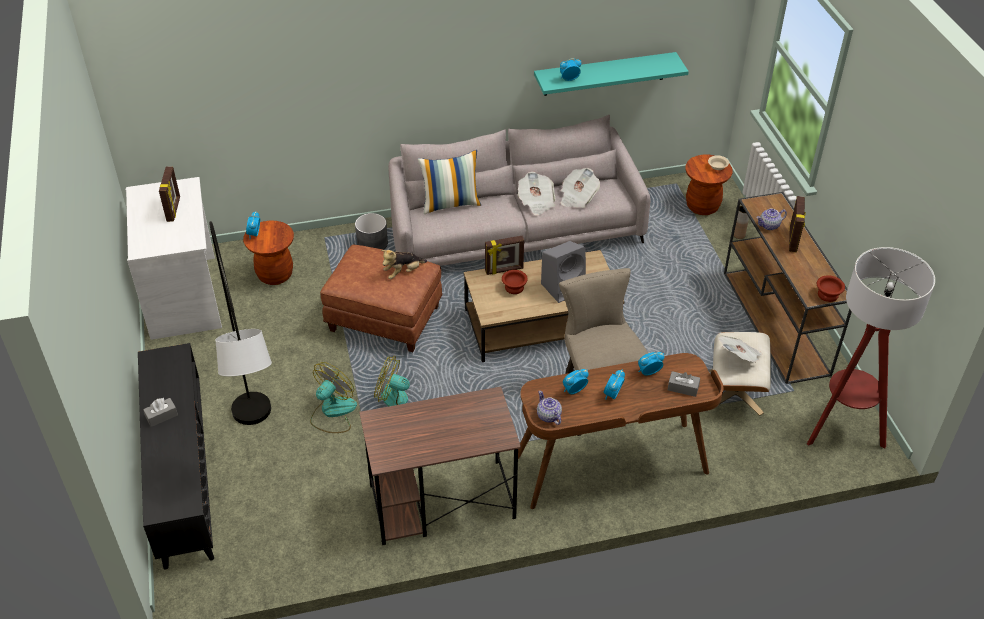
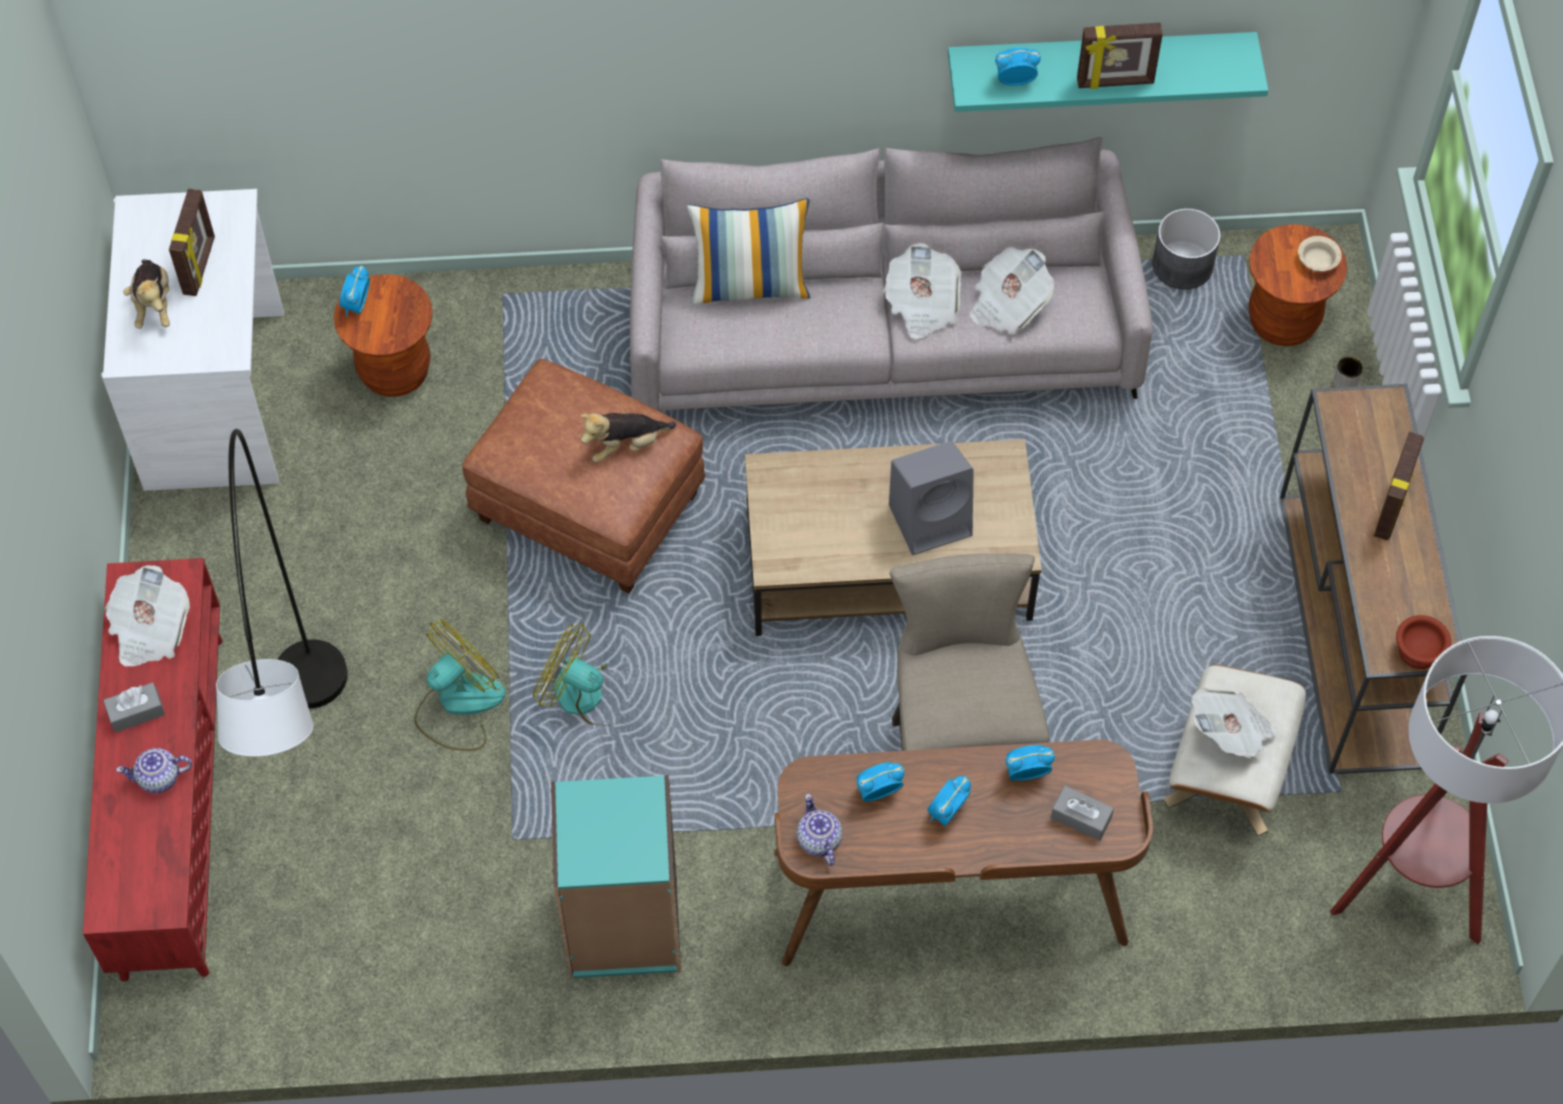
camera: 10 degrees right, 15 degrees up
(151, 227) = (153, 305): none -> plush toy
(164, 378) = (149, 630): none -> newspaper
(182, 478) = (172, 802): black tv stand -> red tv stand
(372, 243) = (595, 322): grey planter -> grey planter (1183, 265)
(441, 502) = (623, 926): brown desk -> turquoise bookcase
(504, 270) = (824, 462): picture frame -> picture frame (1115, 82)
(515, 287) = (836, 507): brown bowl -> none
(769, 225) = (1354, 466): teapot -> teapot (159, 778)

